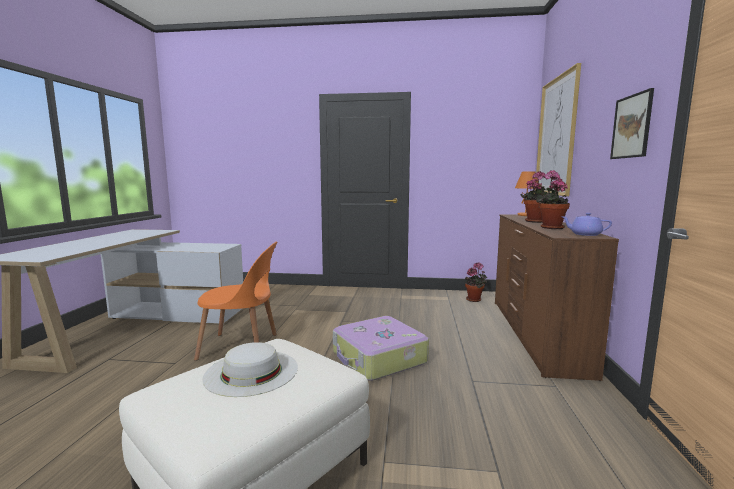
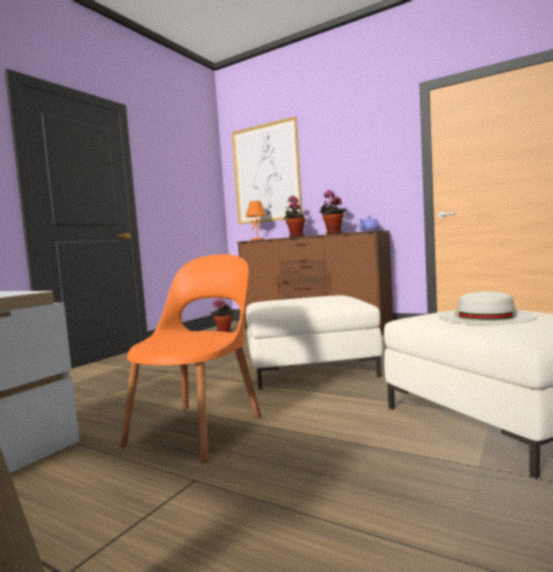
camera: 65 degrees left, 5 degrees down
(378, 358) = (311, 368): suitcase -> white ottoman
(631, 126) = (378, 160): picture -> none

